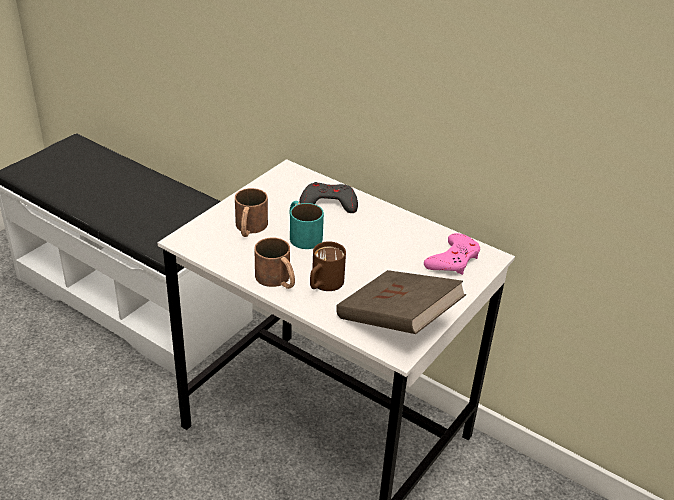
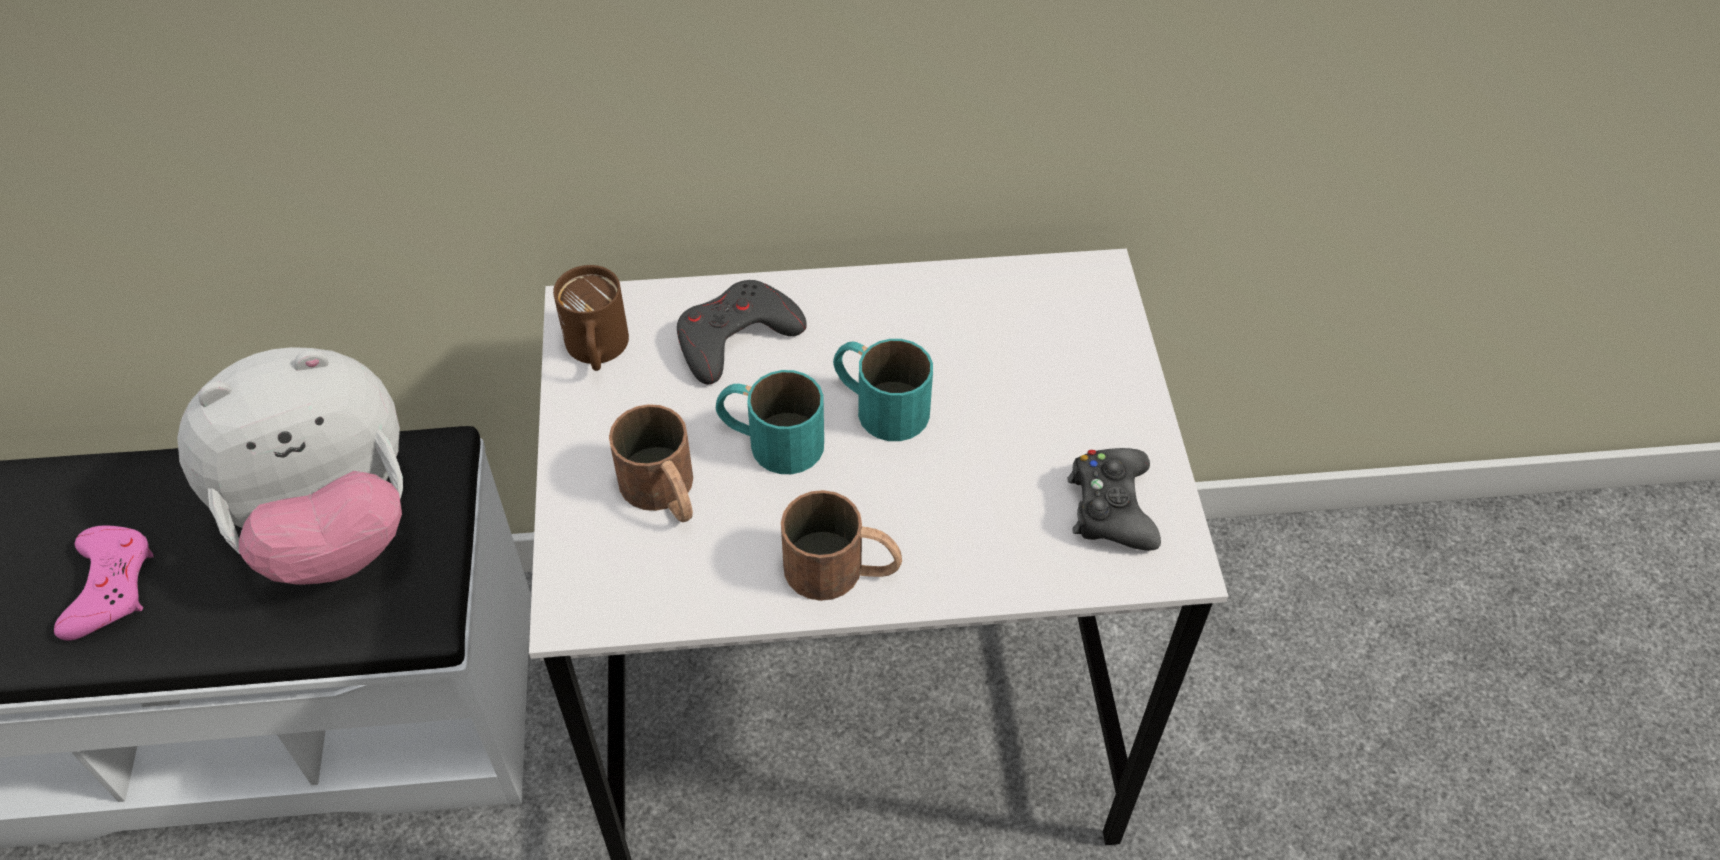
camera: 40 degrees left, 15 degrees up
(174, 214) = (331, 525): none -> plush toy
(323, 285) = (925, 521): brown mug -> brown mug (597, 351)
(352, 246) = (878, 404): none -> turquoise mug
(397, 322) = (1111, 507): brown book -> black game controller
(453, 259) = (1054, 319): pink game controller -> pink game controller (110, 586)

